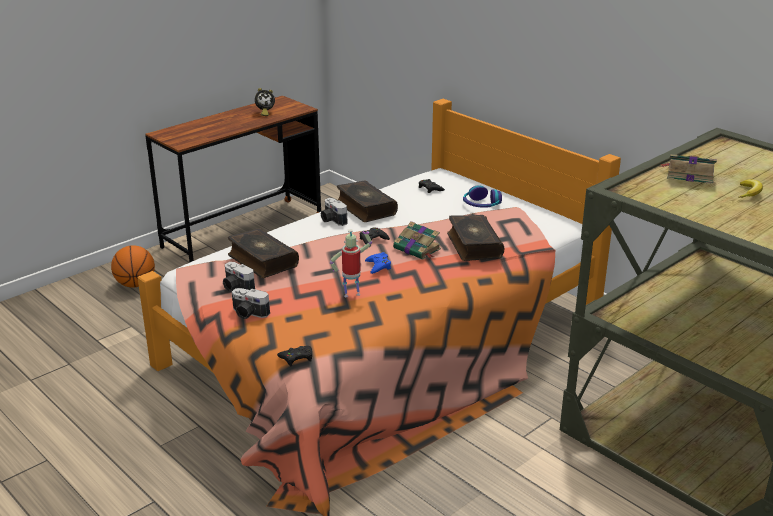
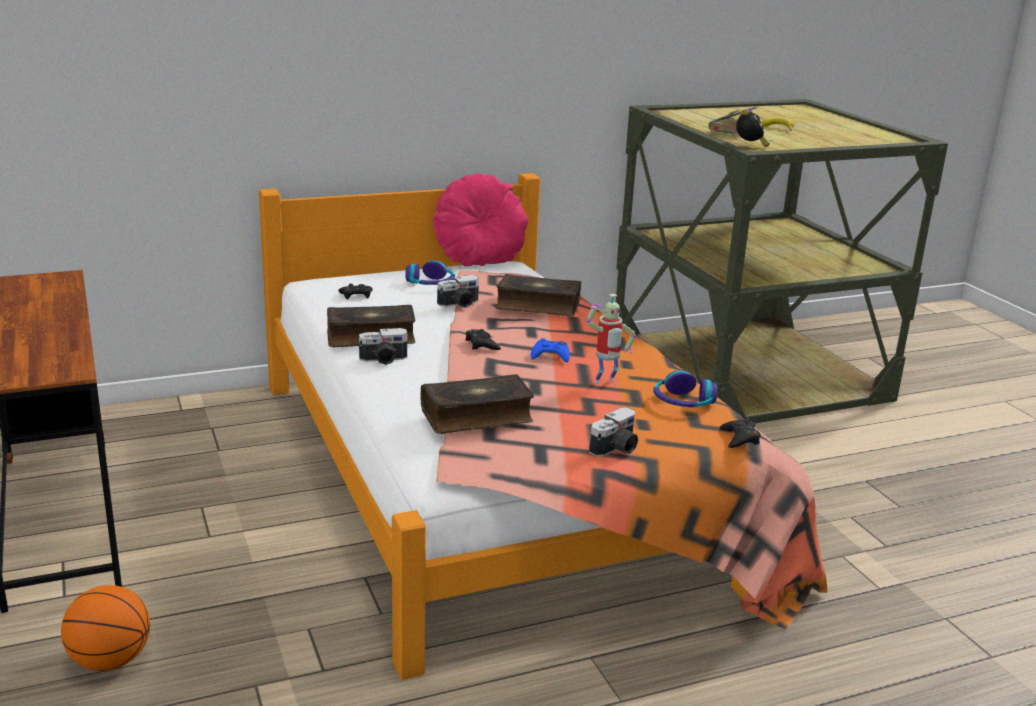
camera: 70 degrees left, 5 degrees down
(236, 287) = (537, 445): camera -> camera (460, 304)
(264, 113) = (36, 300): alarm clock -> alarm clock (750, 146)
(342, 328) = (683, 402): none -> headphones
(352, 294) = (605, 382): toy robot -> toy robot turned 120 degrees counterclockwise
(417, 249) = (527, 328): book -> none
(553, 211) = (479, 262): none -> pink pillow

